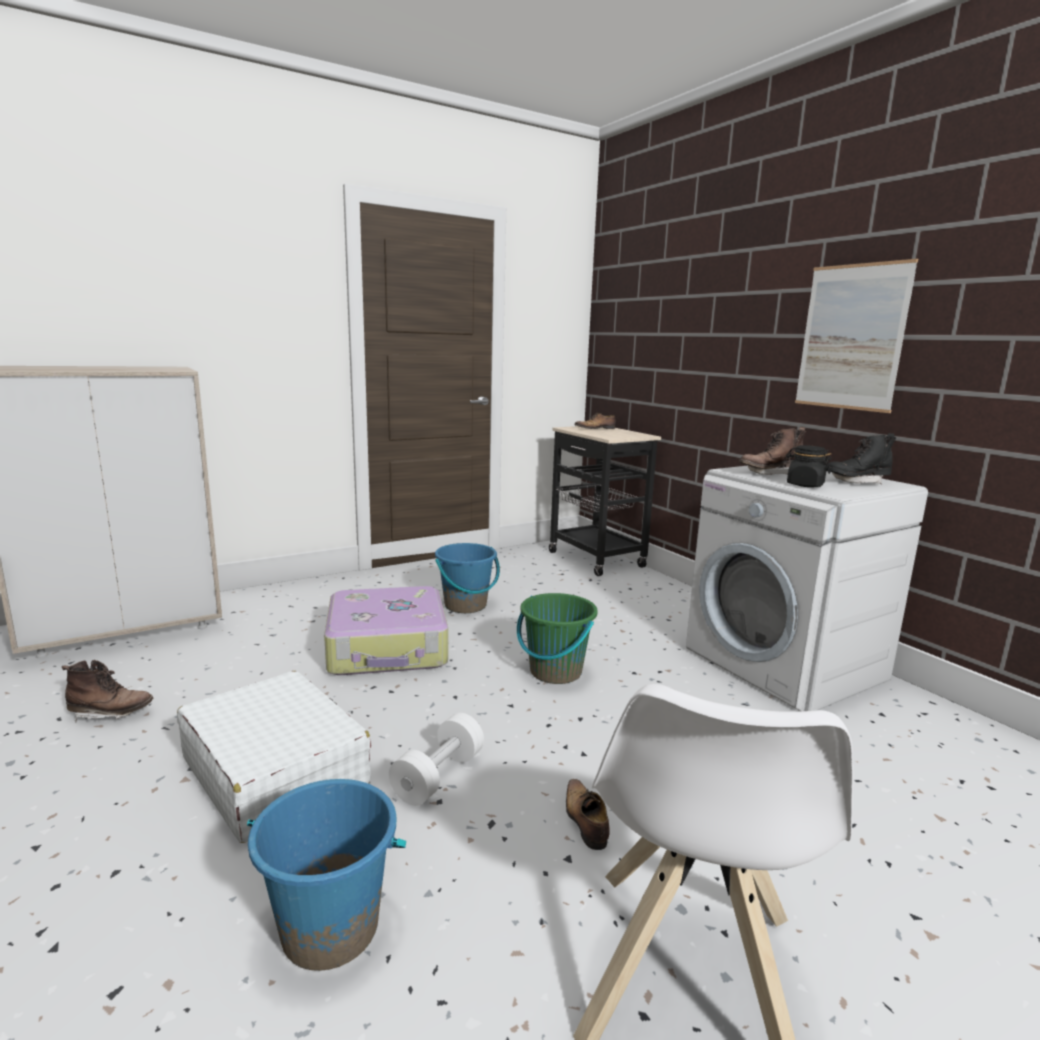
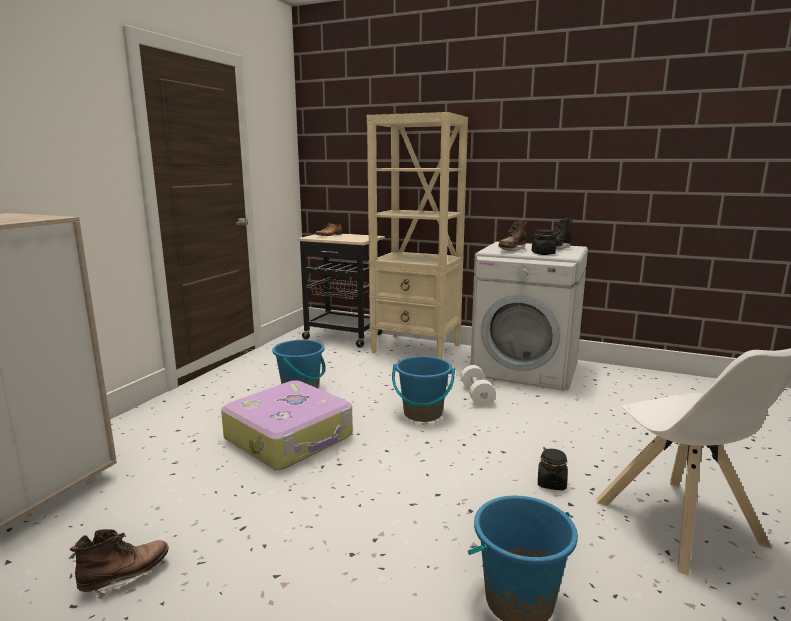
camera: 35 degrees left, 0 degrees up
(275, 771) = (343, 545): white suitcase -> none
(438, 776) = (449, 498): white dumbbell -> white dumbbell (477, 396)
(555, 672) = (422, 413): green bucket -> blue bucket
(585, 820) = (551, 483): shoe -> black jar
(664, 595) = (417, 349): none -> beige bookcase
(851, 337) = (527, 161): picture -> none

